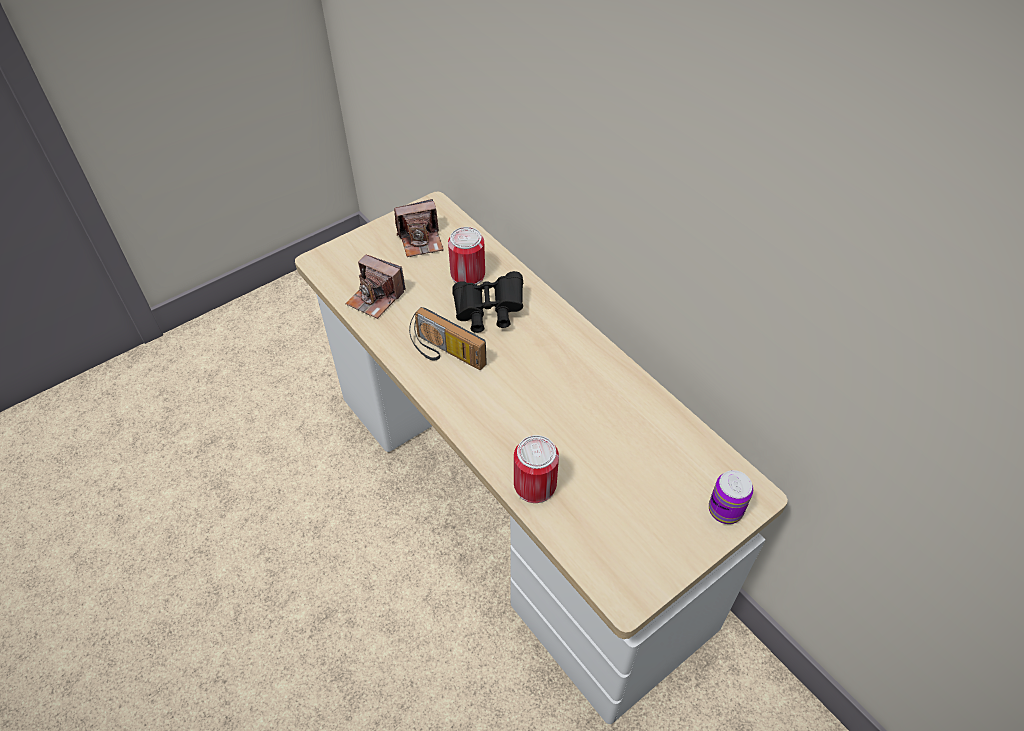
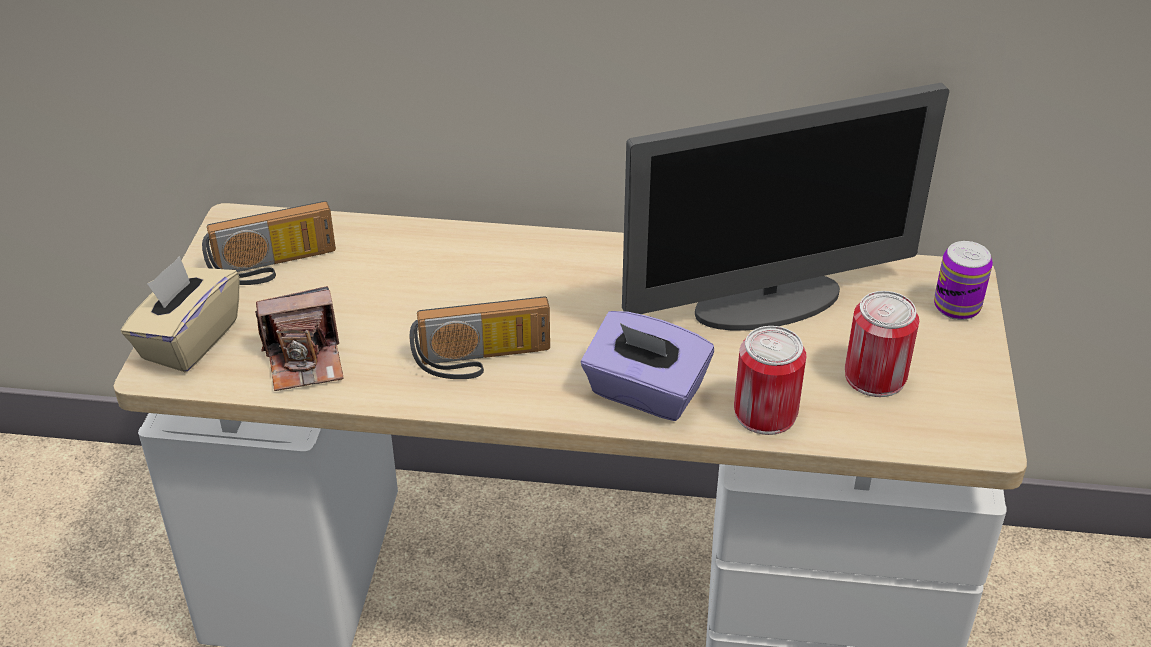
camera: 45 degrees left, 10 degrees down
(346, 254) = (188, 340): none -> beige tissue box
(421, 240) = (273, 267): camera -> radio
(467, 274) = (390, 267): can -> can (875, 376)
(488, 312) = (473, 289): black binoculars -> none
(493, 427) = (645, 393): none -> purple tissue box
(620, 426) = (768, 303): none -> monitor

